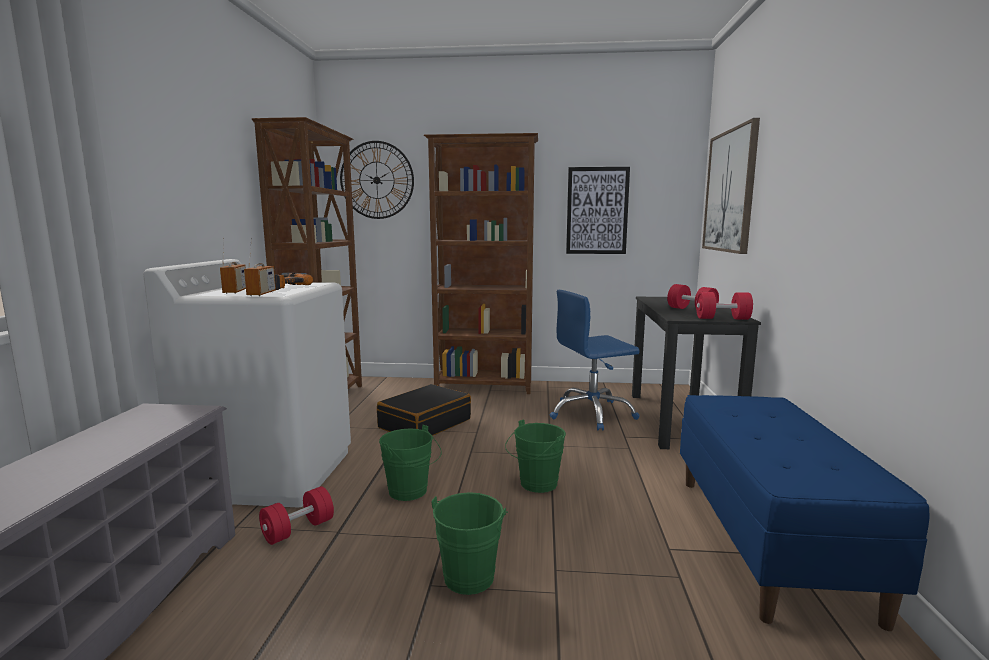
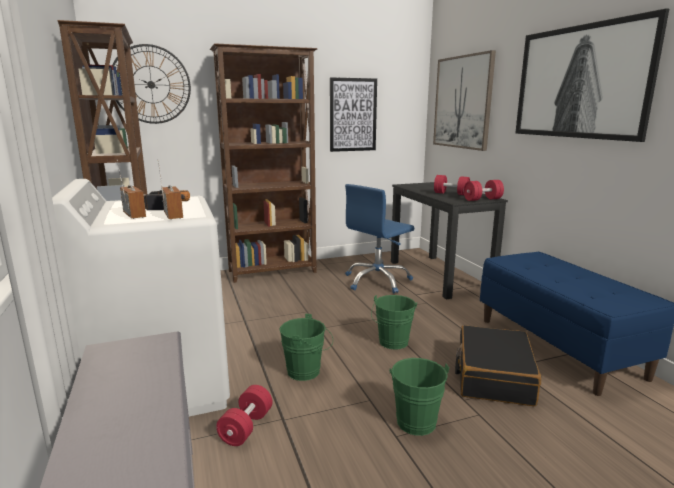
camera: 25 degrees left, 5 degrees up
(424, 423) = (256, 312): black suitcase -> black suitcase (493, 376)
(836, 147) = (581, 82): none -> picture

